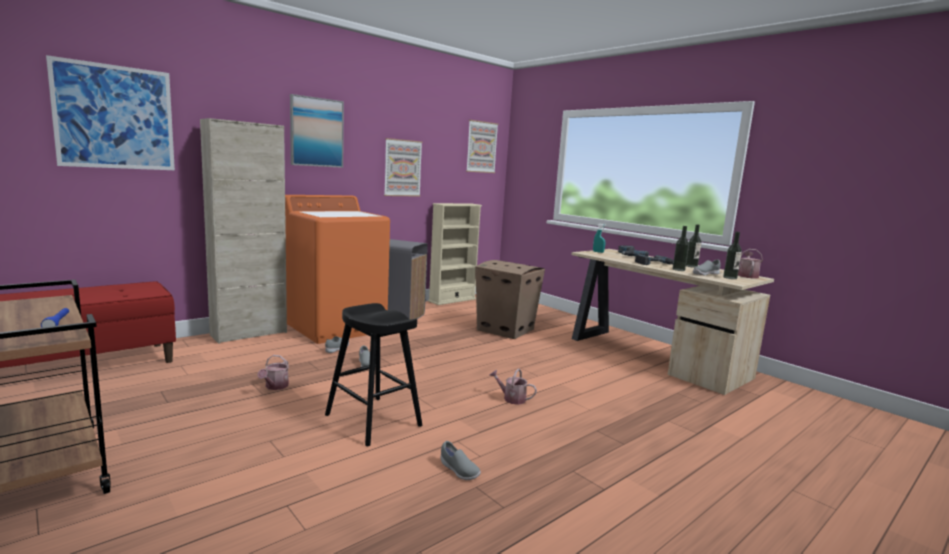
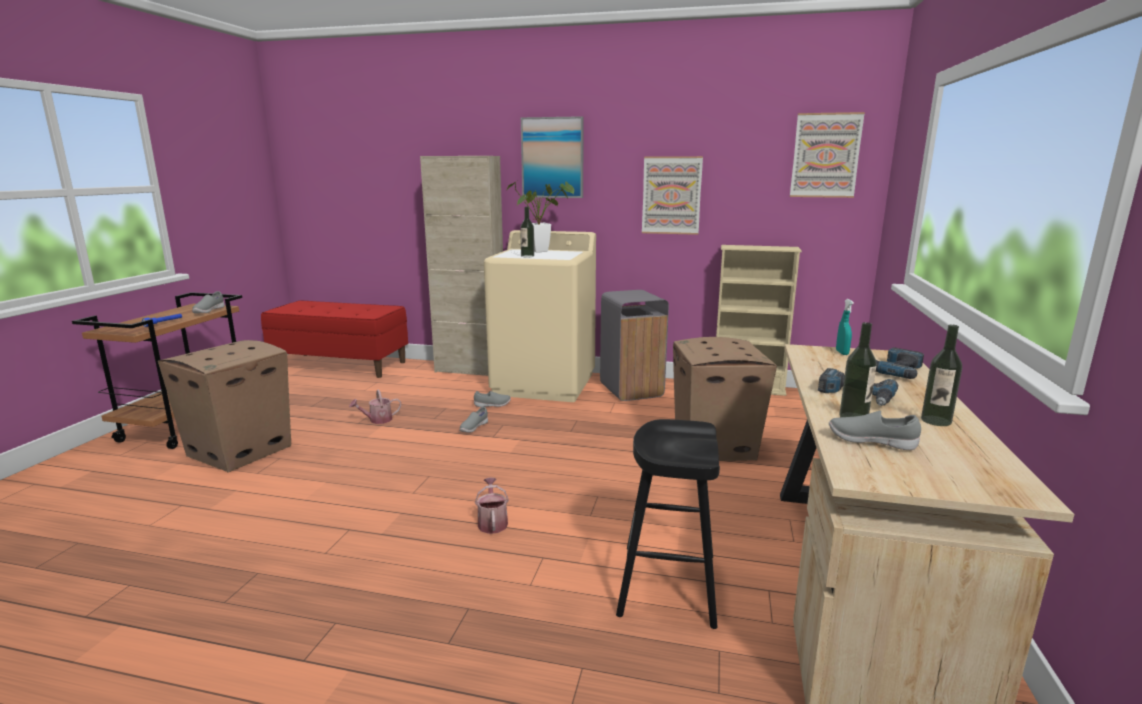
camera: 55 degrees right, 5 degrees up
(115, 117) = (377, 162): picture -> none
(208, 454) = (241, 450): none -> cardboard box
(331, 211) = (543, 251): none -> potted plant
(336, 327) = (544, 384): orange washing machine -> beige washing machine
(373, 420) = (354, 477): black stool -> black stool (667, 585)
(458, 471) = (284, 552): grey shoe -> grey shoe (208, 311)
(730, 278) = (907, 466): bottle -> bottle (527, 256)
(747, 275) = (1002, 480): watering can -> none

